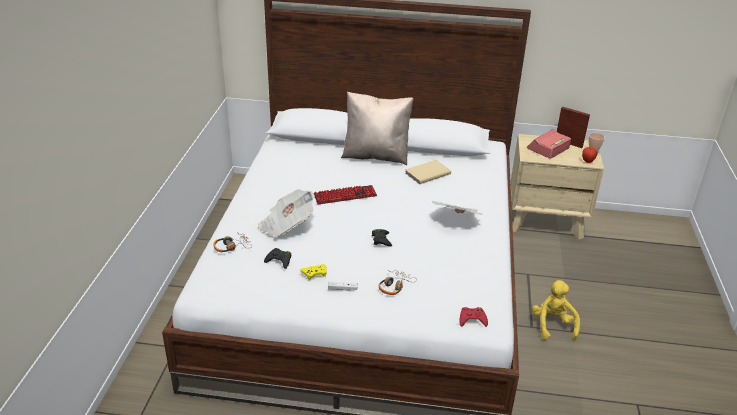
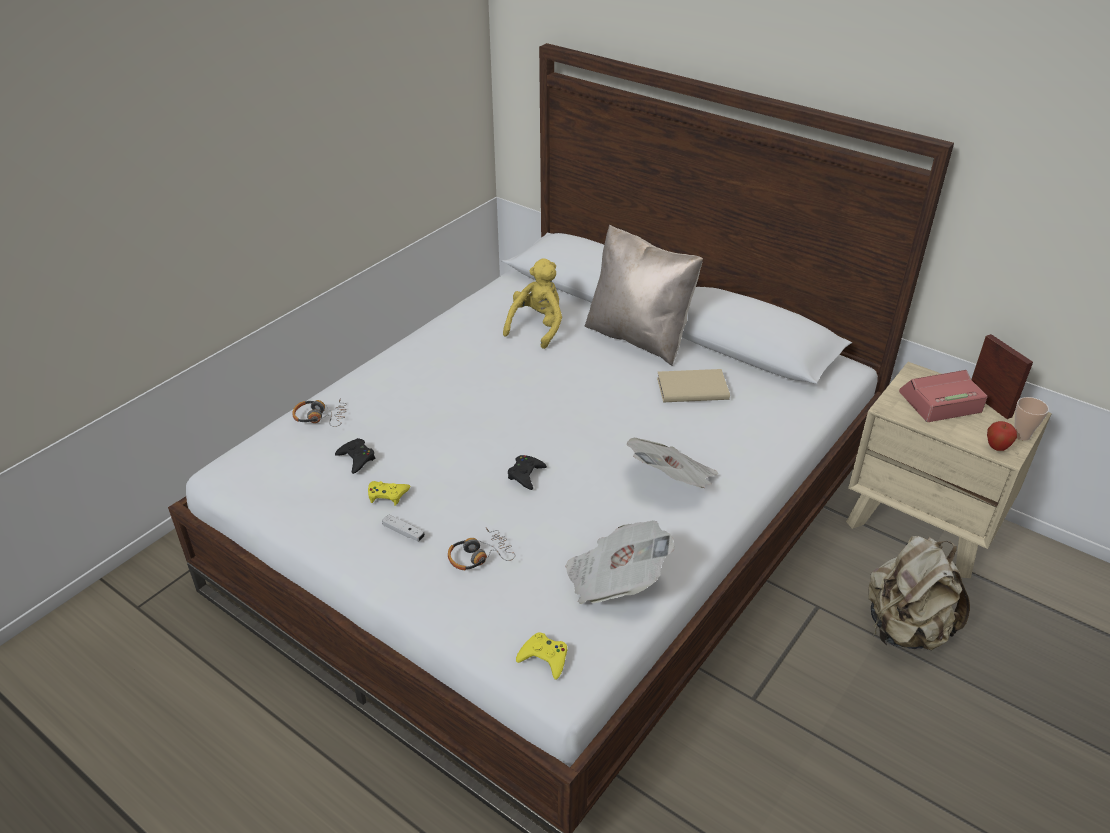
camera: 30 degrees right, 5 degrees up
(286, 225) = (414, 409): newspaper -> newspaper (615, 580)
(345, 196) = (535, 388): keyboard -> none
(472, 319) = (544, 658): red game controller -> yellow game controller
(553, 325) = (792, 711): yellow plush toy -> yellow plush toy (537, 327)
(573, 270) = (905, 629): none -> beige backpack

